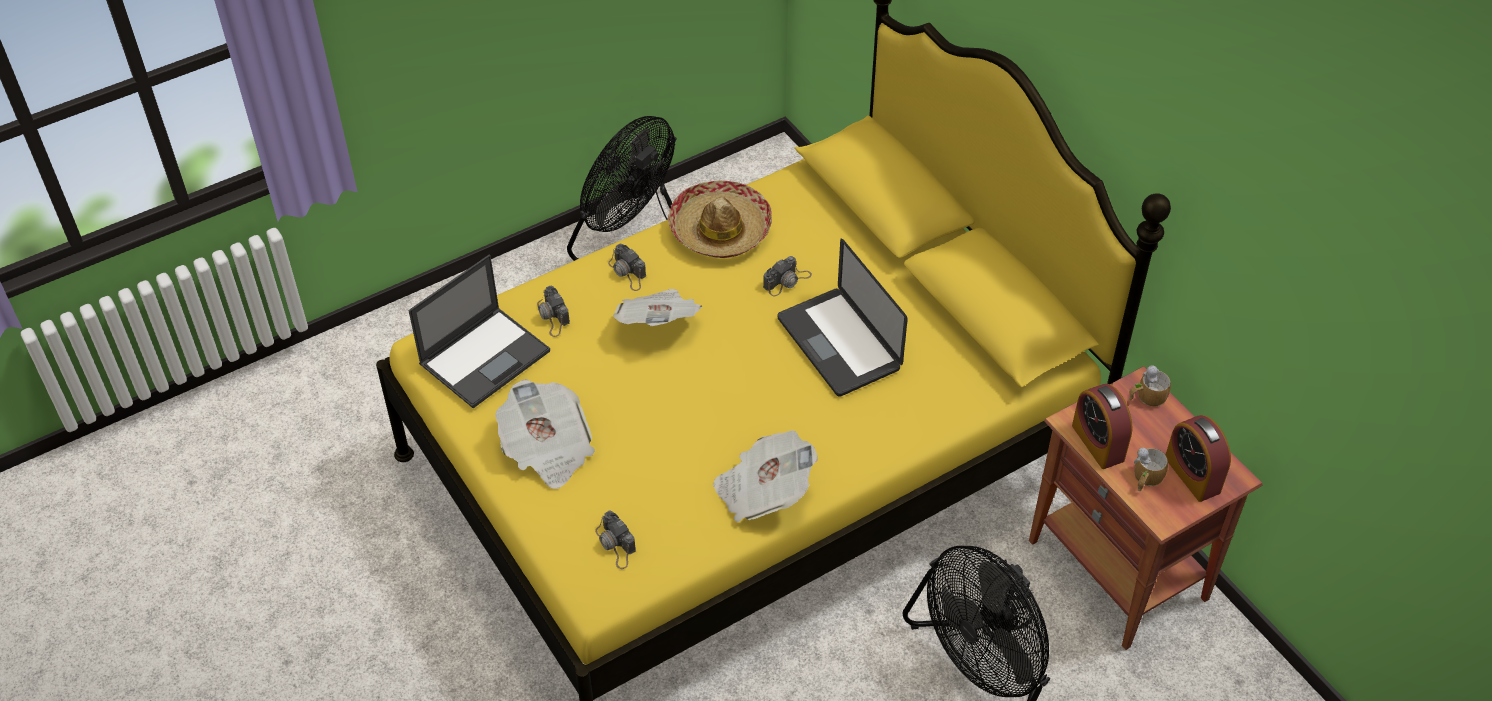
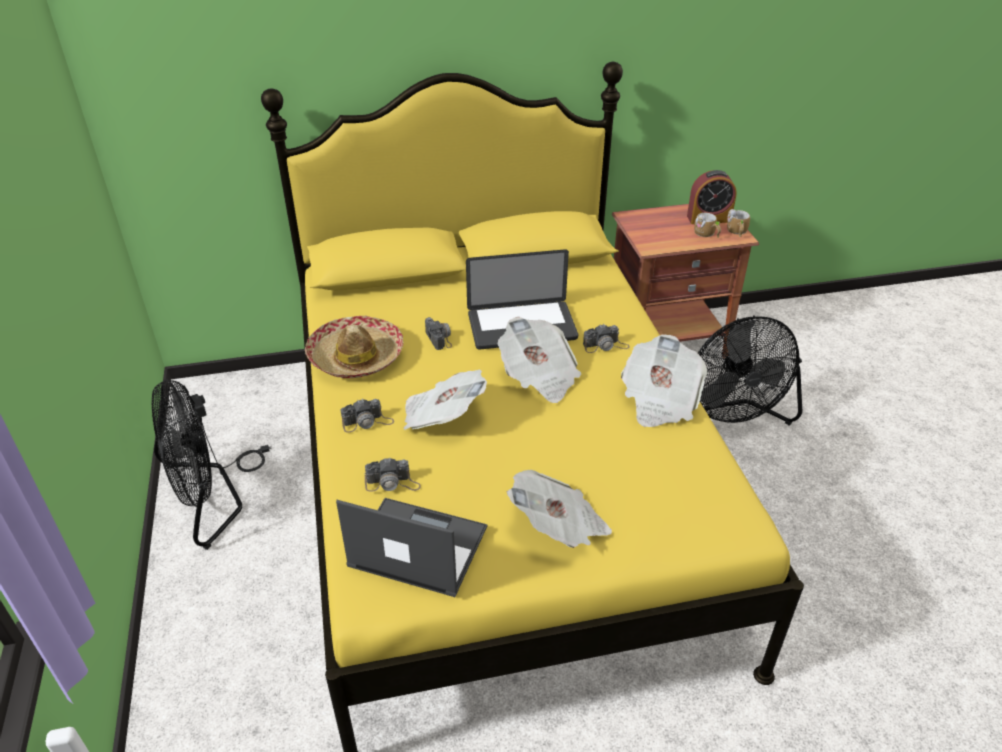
camera: 70 degrees left, 10 degrees down
(486, 356) = (416, 546): laptop -> laptop turned 45 degrees counterclockwise
(616, 544) = (691, 503): camera -> camera (605, 346)
(755, 381) = (539, 377): none -> newspaper
(1098, 443) = (671, 242): alarm clock -> none
(1146, 397) = (639, 217): mug -> mug (737, 232)

